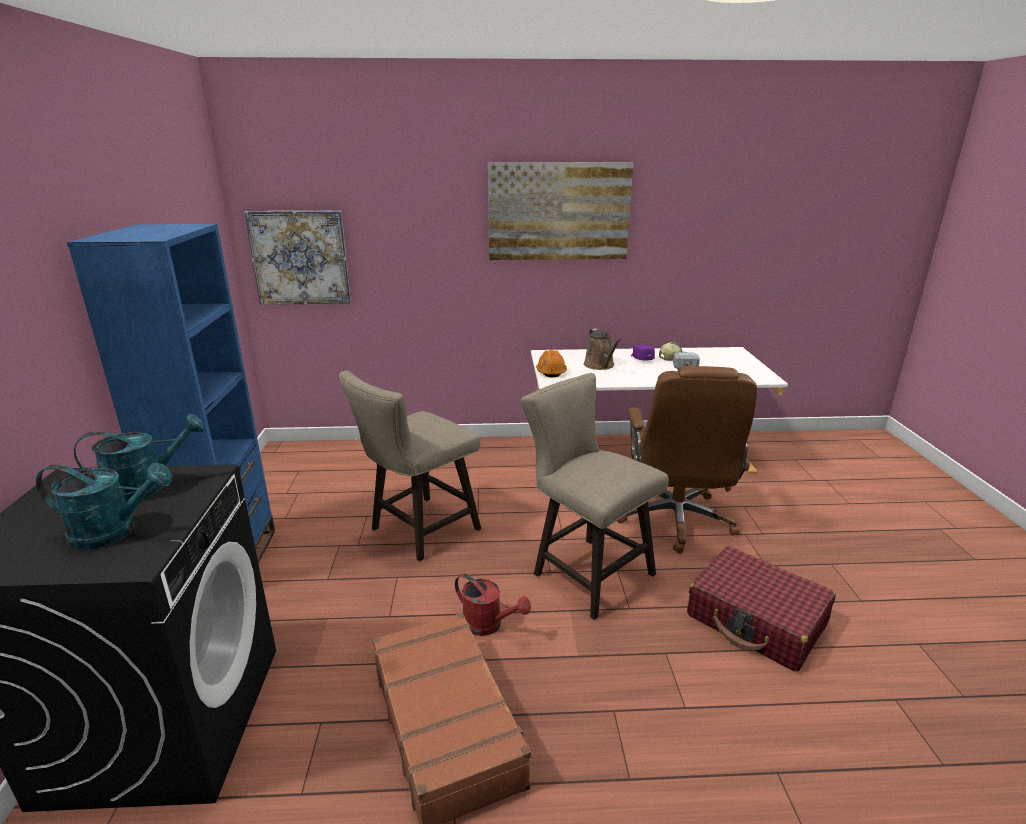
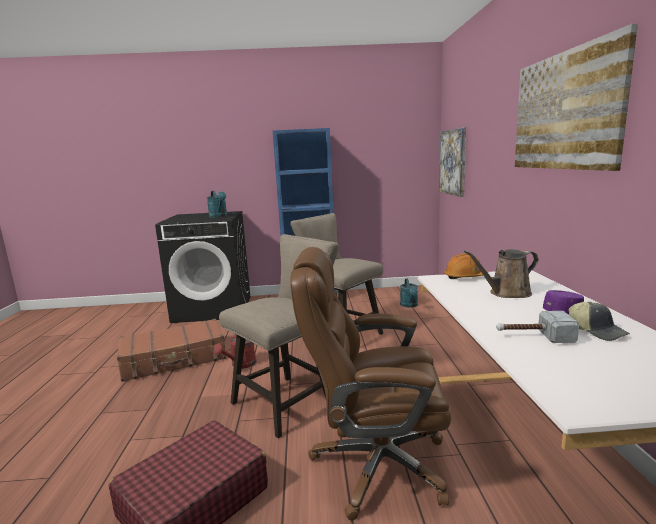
camera: 90 degrees right, 10 degrees down
(114, 532) = (189, 218): turquoise watering can -> turquoise watering can (409, 305)

